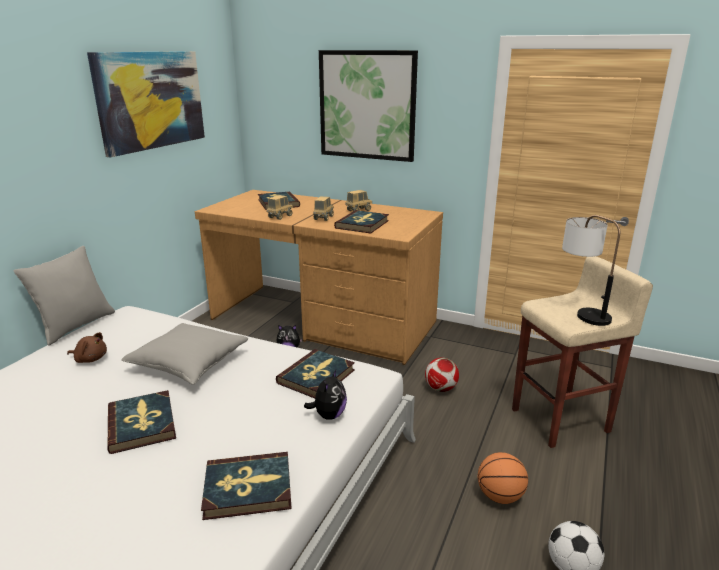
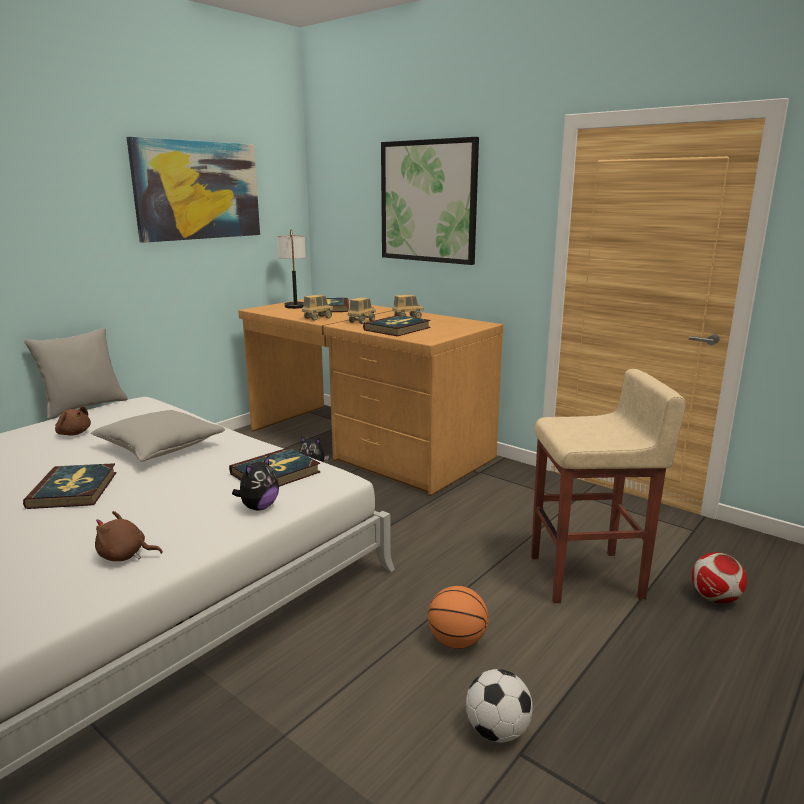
camera: 15 degrees right, 5 degrees down
(248, 488) = (125, 556): book -> brown plush toy
(440, 388) = (457, 524): football -> football (714, 598)
(581, 311) = (600, 432): table lamp -> table lamp (295, 304)

